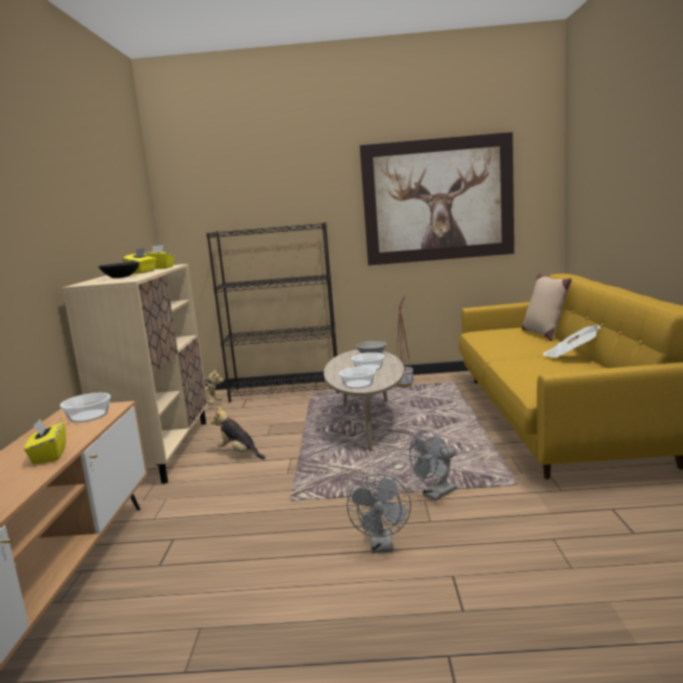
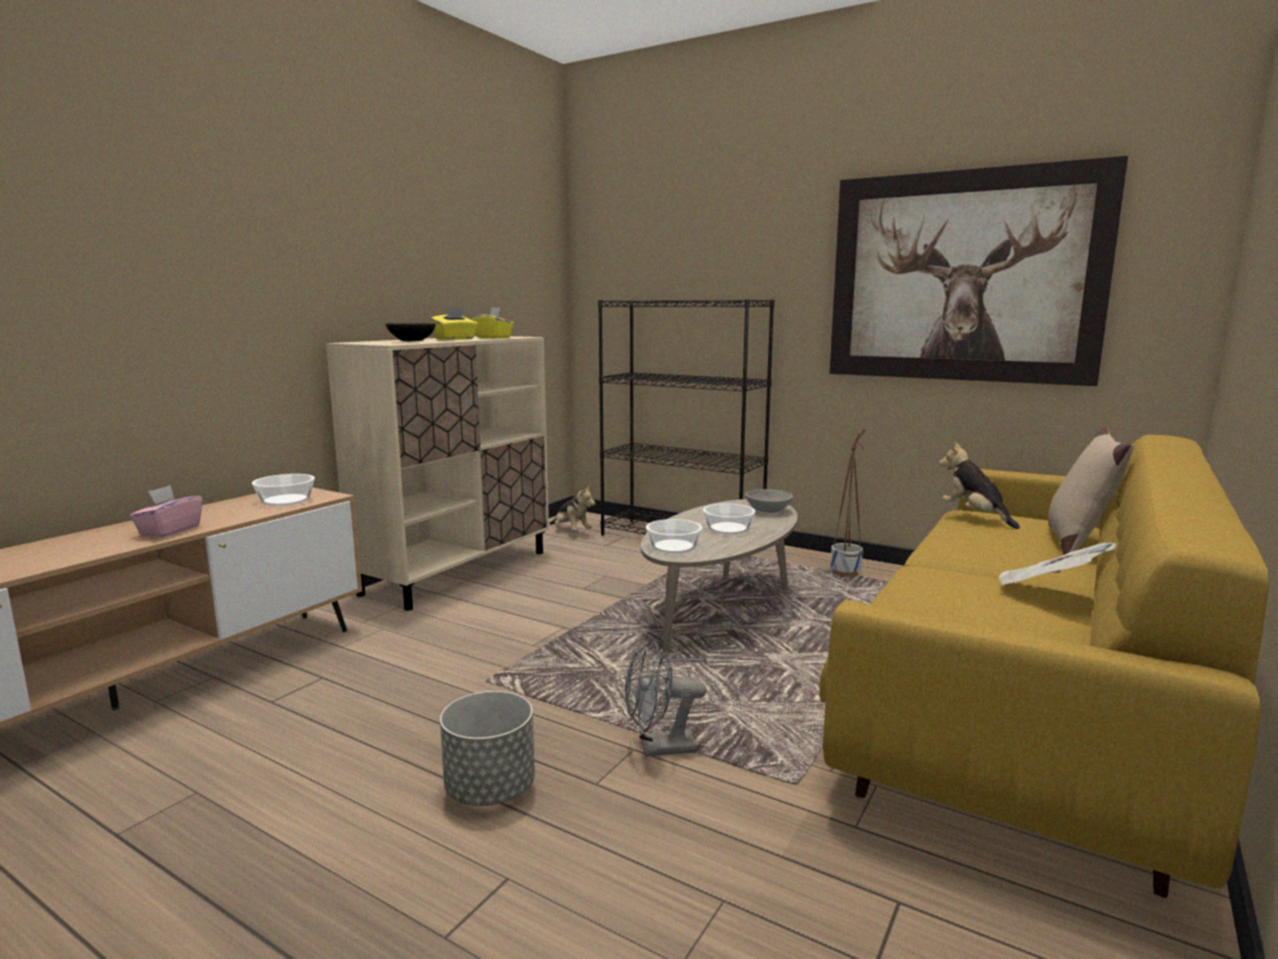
camera: 30 degrees right, 0 degrees up
(49, 455) = (169, 531): yellow tissue box -> pink tissue box
(239, 453) = (521, 601): plush toy -> plush toy (975, 516)
(382, 546) = (491, 789): grey fan -> grey planter

